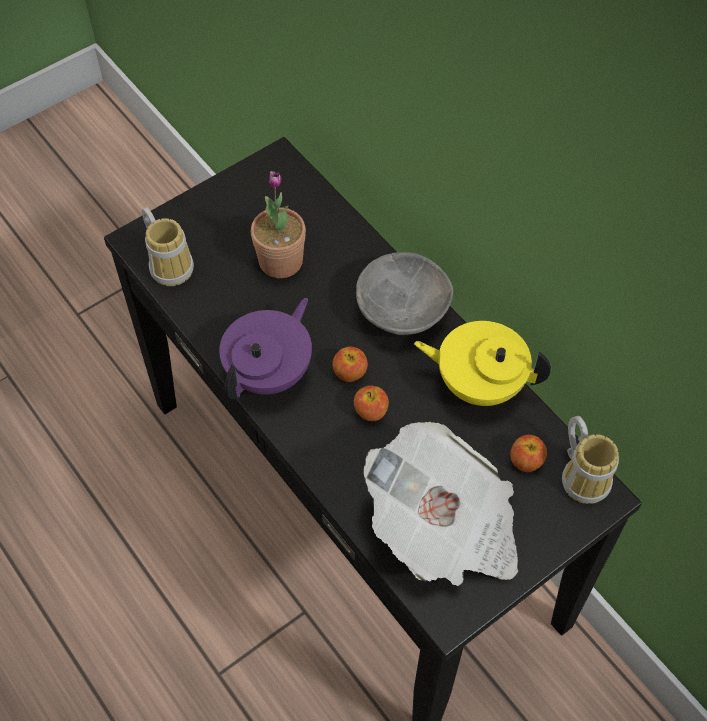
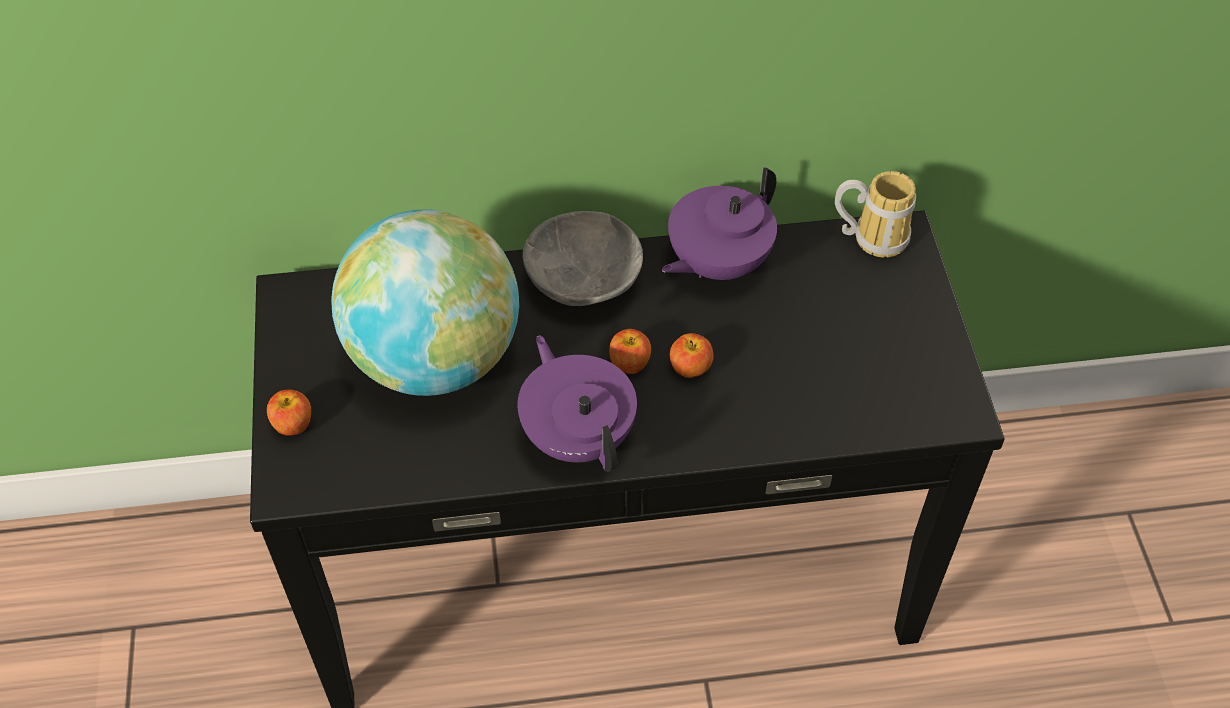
camera: 60 degrees left, 5 degrees down
(170, 264) = (352, 467): mug -> none
(280, 261) = (434, 358): potted plant -> globe
(444, 527) = (865, 370): newspaper -> none
(479, 383) = (717, 263): yellow teapot -> purple teapot
(526, 461) = (830, 270): apple -> apple (293, 424)

